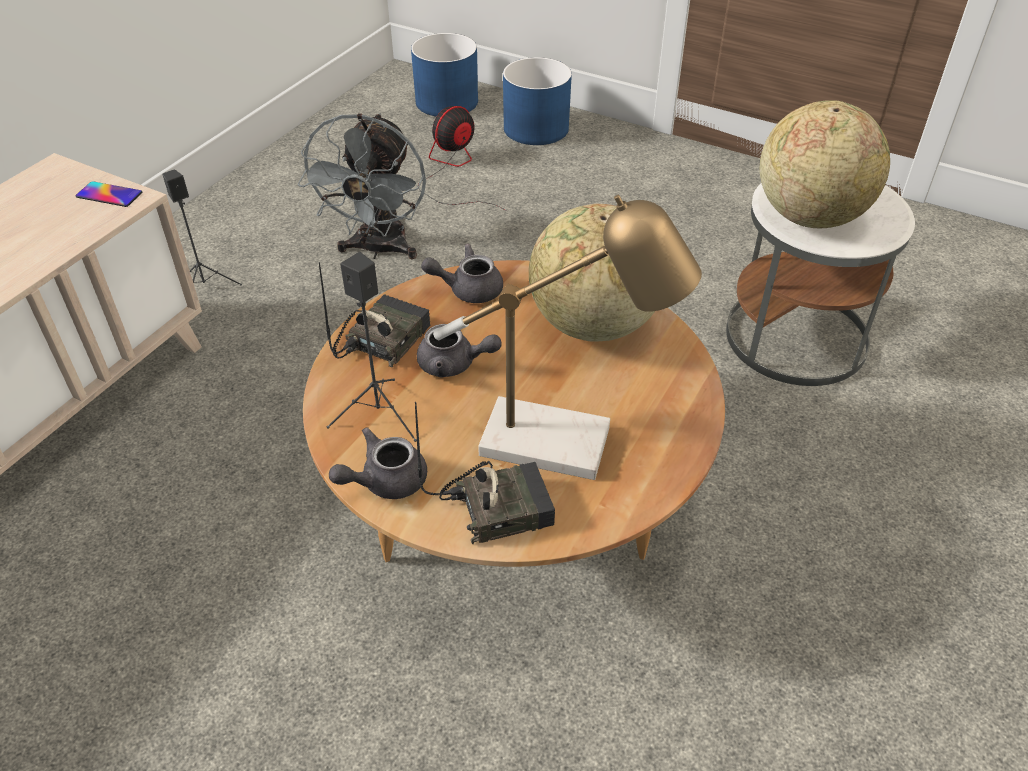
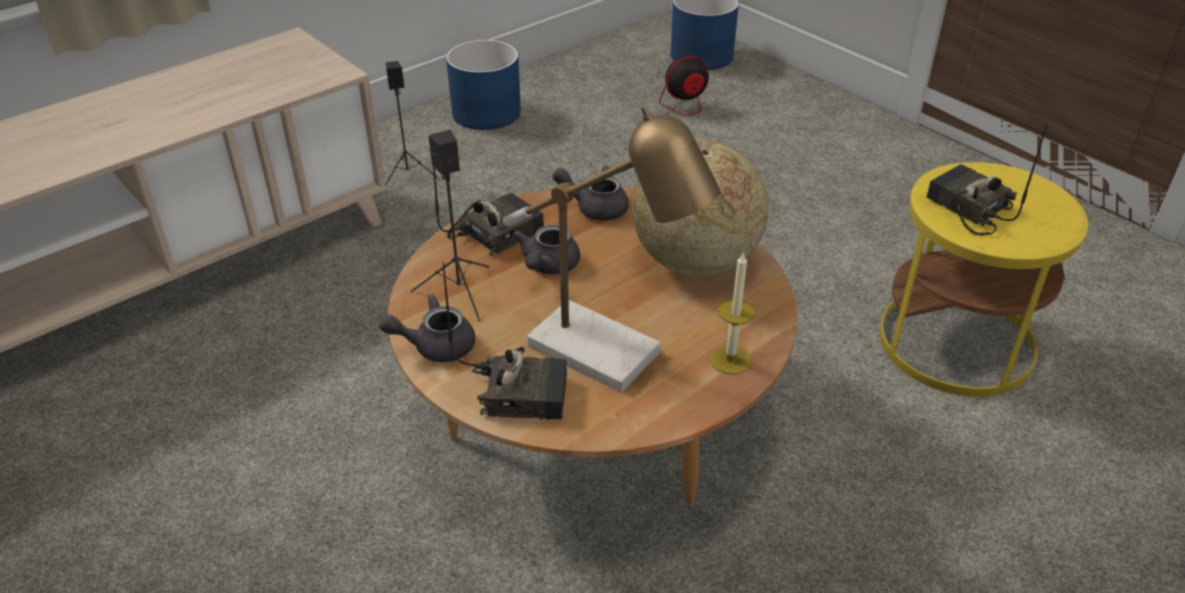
camera: 20 degrees right, 5 degrees down
(109, 195) = (323, 67): phone -> none
(378, 250) = (574, 174): grey fan -> none
(454, 364) = (547, 266): grey teapot -> grey teapot turned 75 degrees clockwise
(537, 129) = (778, 95): blue planter -> blue planter (487, 113)
(677, 417) = (730, 359): none -> candle
(797, 337) = (957, 343): white side table -> yellow side table
(809, 216) = (967, 208): globe -> radio

